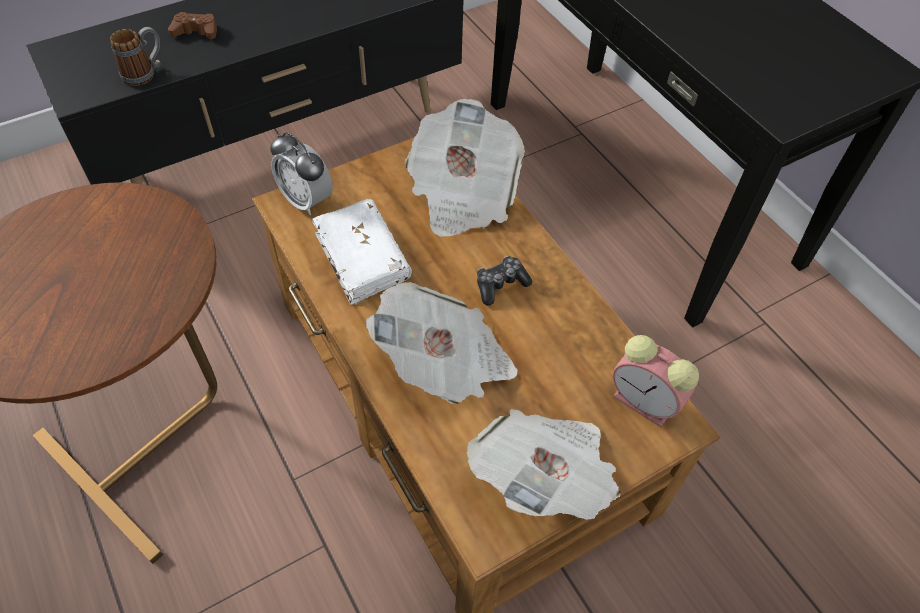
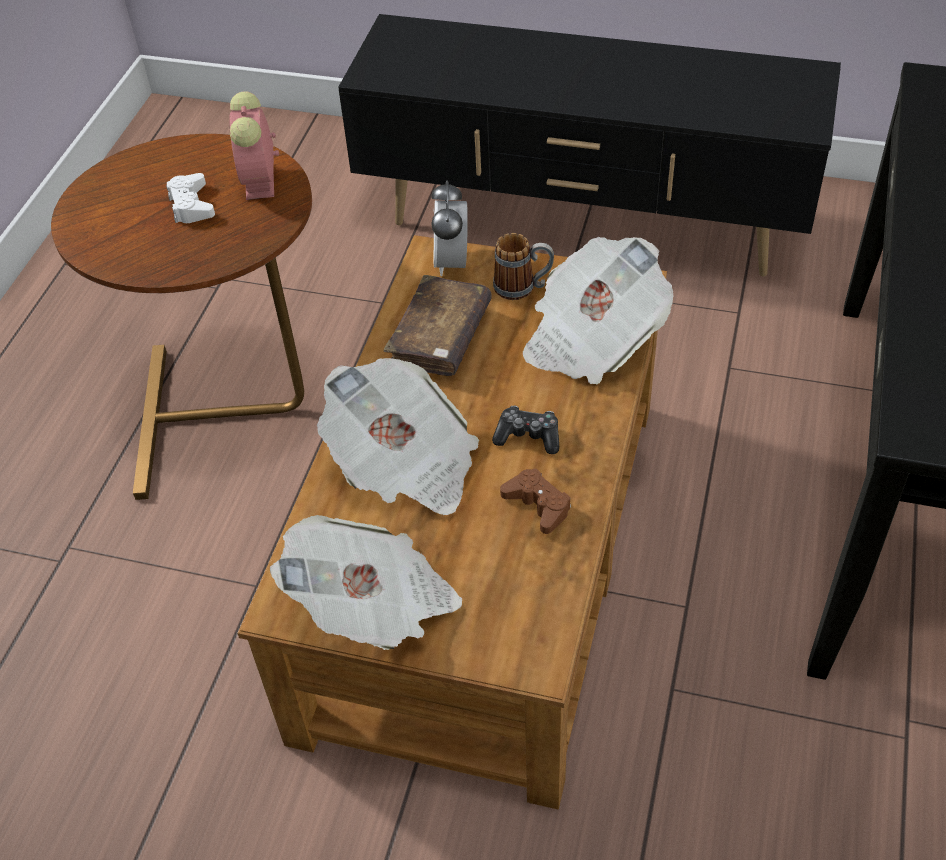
camera: 50 degrees right, 5 degrees down
(86, 274) = (191, 205): none -> white game controller
(145, 73) = (440, 82): mug -> mug (523, 288)
(196, 31) = (520, 65): brown game controller -> brown game controller (538, 505)
(362, 259) = (440, 338): white book -> brown book
(646, 402) = (531, 622): alarm clock -> alarm clock (260, 182)

